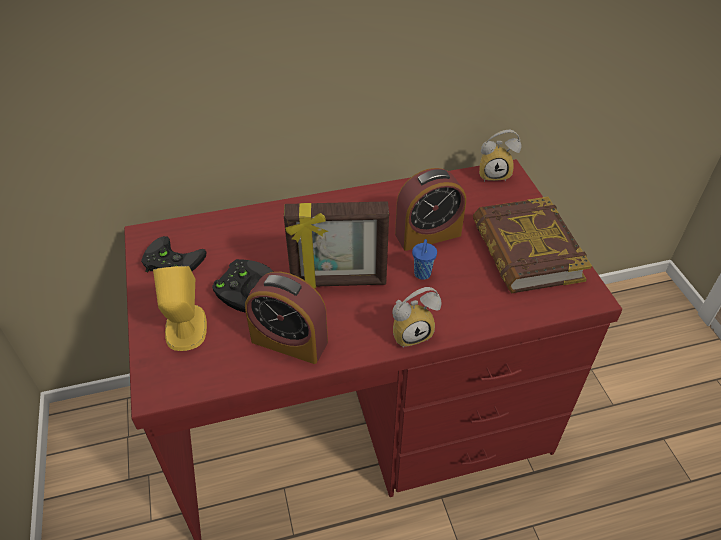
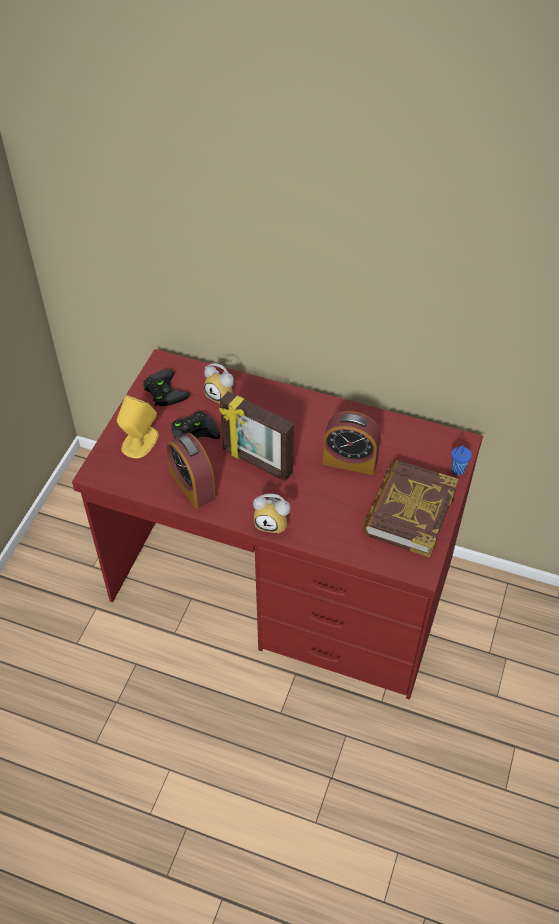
camera: 35 degrees right, 5 degrees up
(422, 274) = (317, 488): blue cup -> blue cup (457, 470)
(494, 174) = (450, 439): alarm clock -> alarm clock (223, 395)

